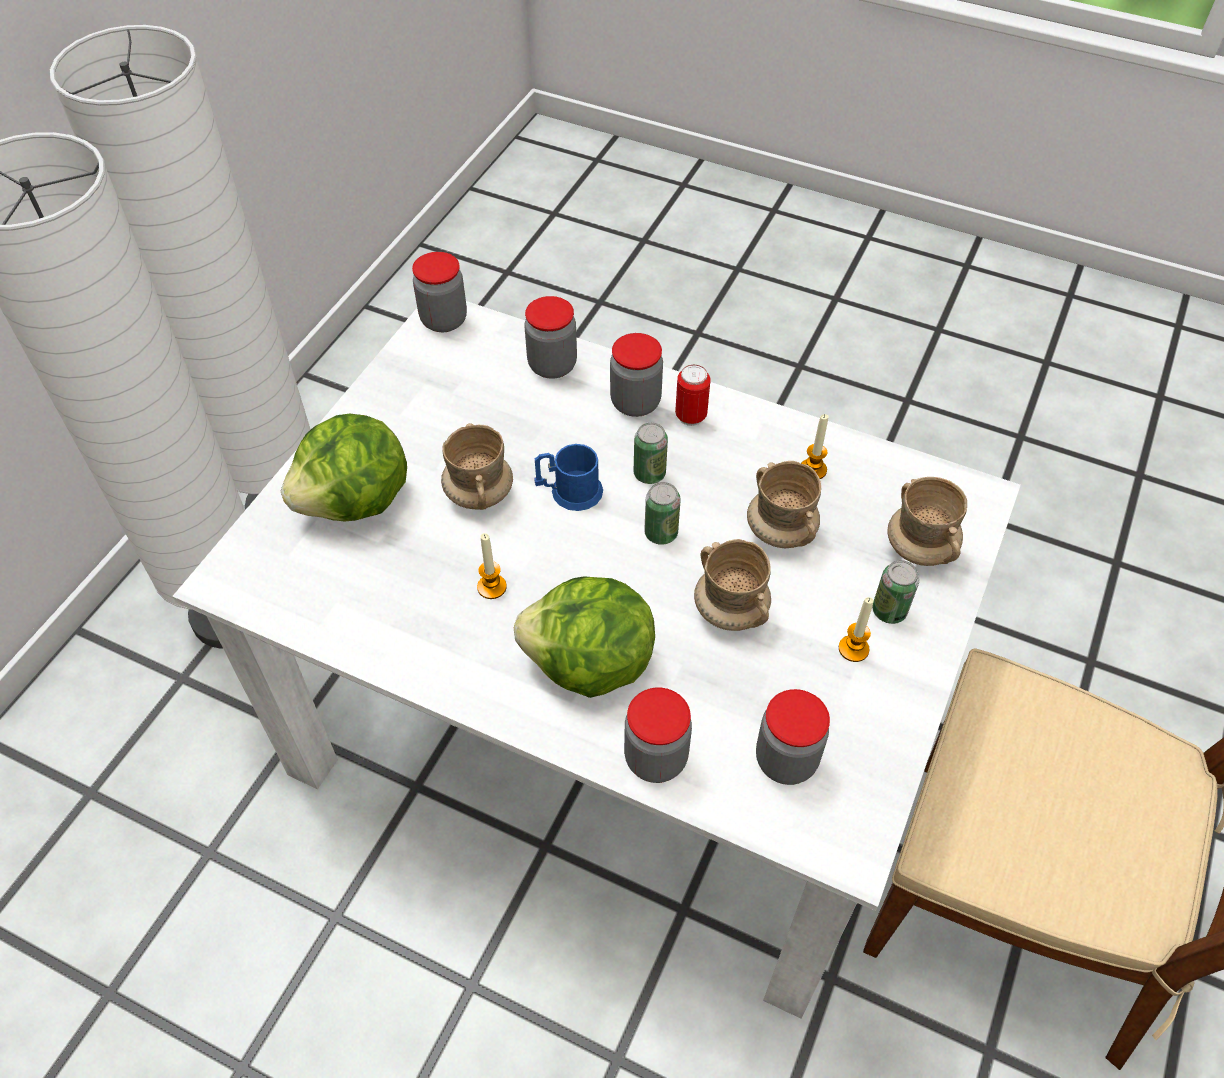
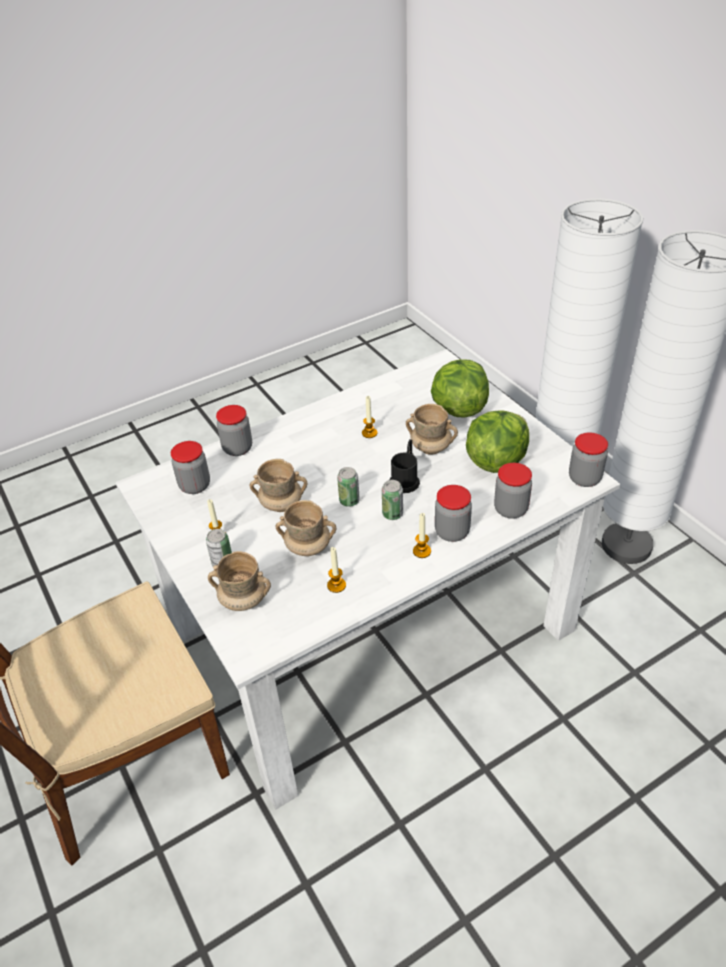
camera: 125 degrees right, 10 degrees down
(569, 492) = (405, 479): blue mug -> black mug
(589, 665) = (299, 447): lettuce -> lettuce (496, 461)
(690, 416) = (422, 551): can -> candle

